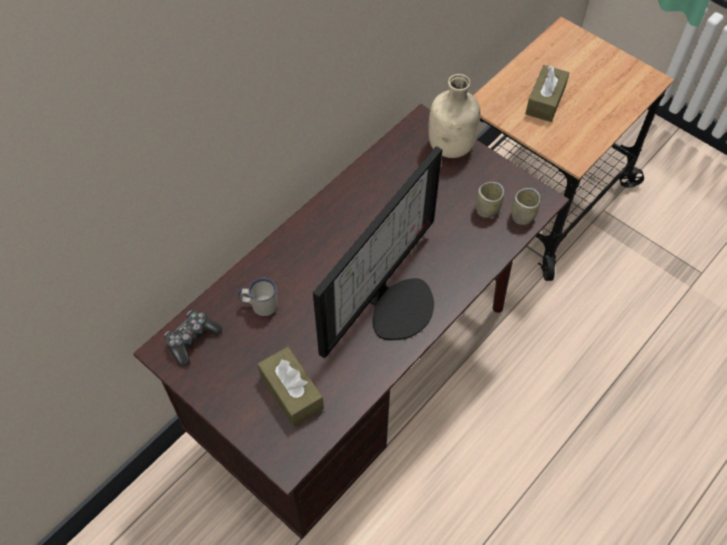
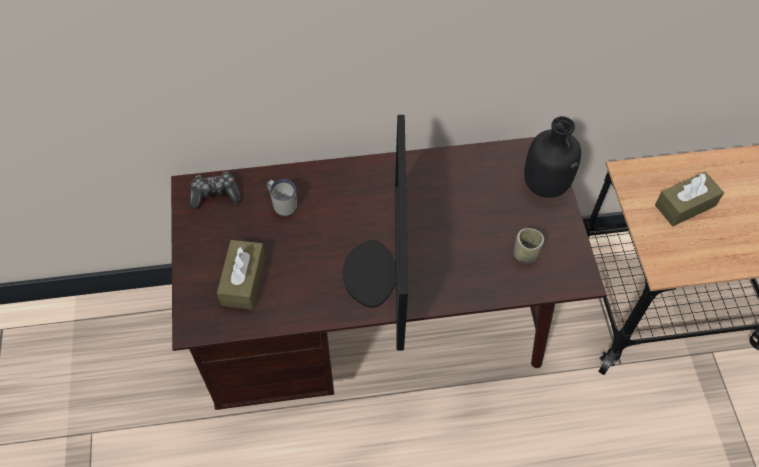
camera: 40 degrees right, 0 degrees up
(396, 304) = (379, 274): monitor -> monitor turned 105 degrees clockwise
(451, 147) = (546, 185): beige bottle -> black bottle
(522, 216) = (550, 280): cup -> none

